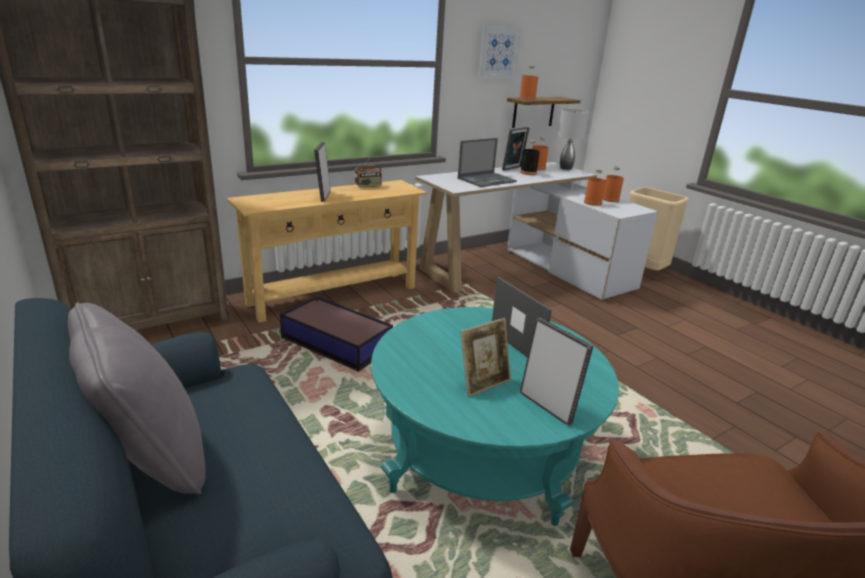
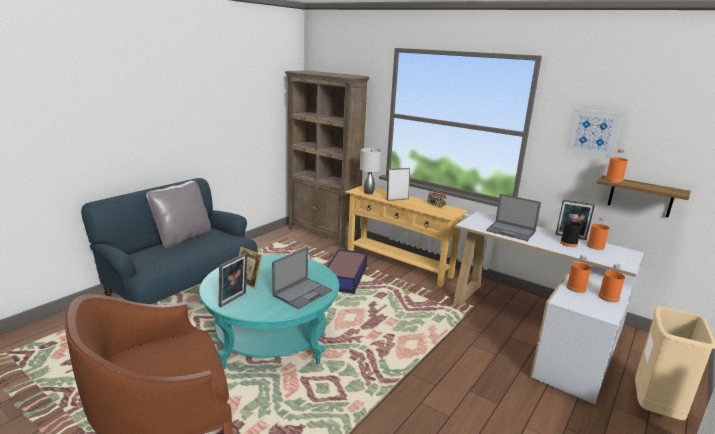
camera: 70 degrees right, 5 degrees down
(566, 168) = (627, 258): grey table lamp -> grey table lamp (368, 193)

